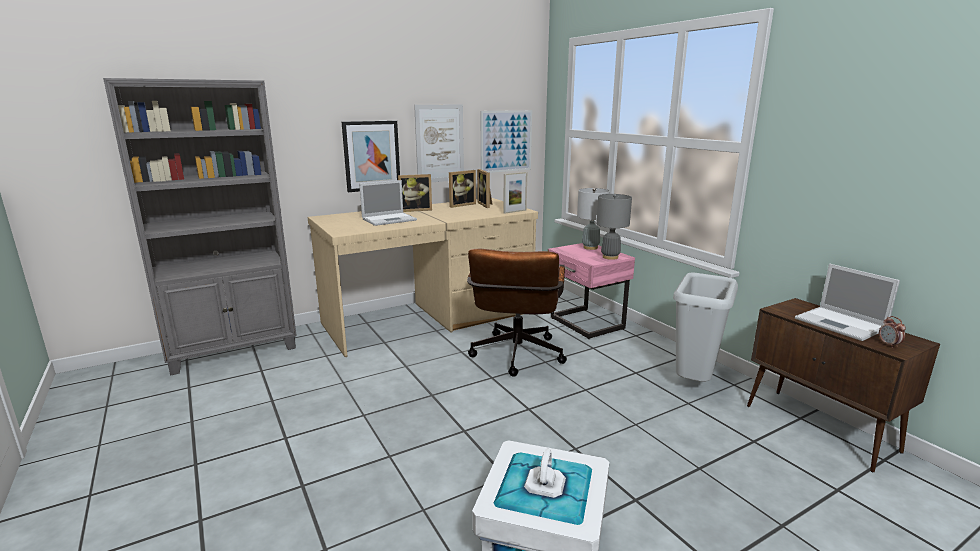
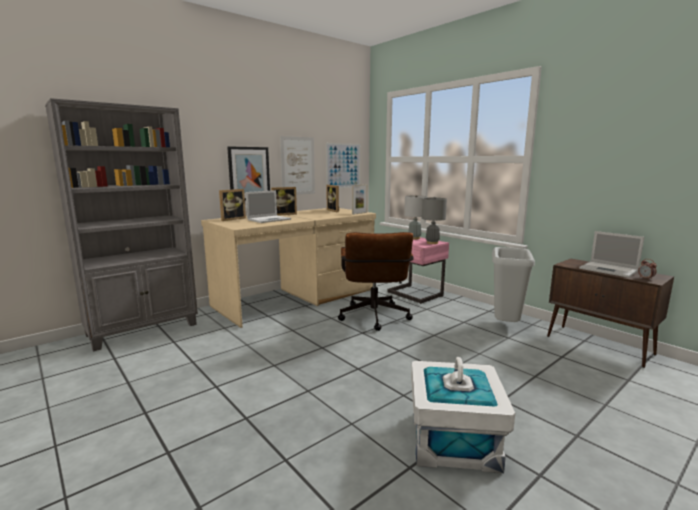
camera: 10 degrees left, 5 degrees down
(460, 205) = (315, 211): picture frame -> picture frame (232, 219)

